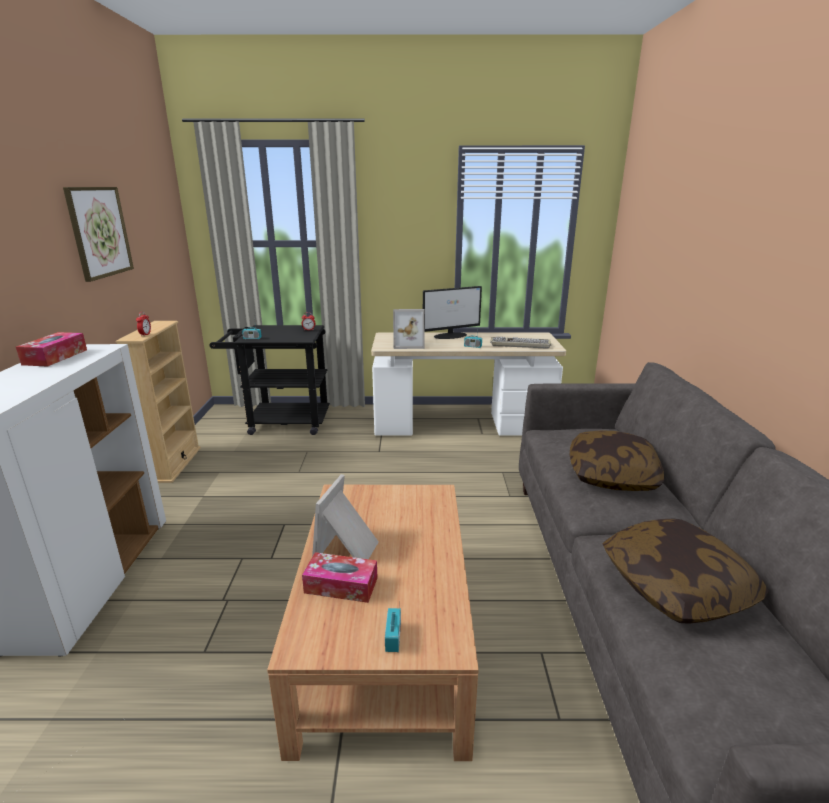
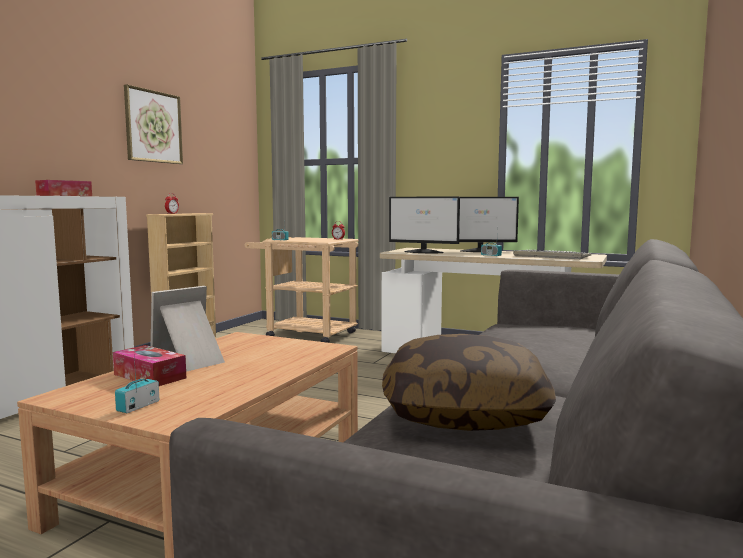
camera: 25 degrees right, 15 degrees down
(281, 422) = (304, 334): black cart -> beige cart
(409, 344) = (424, 252): picture frame -> monitor
(612, 475) = (530, 345): pillow -> none

